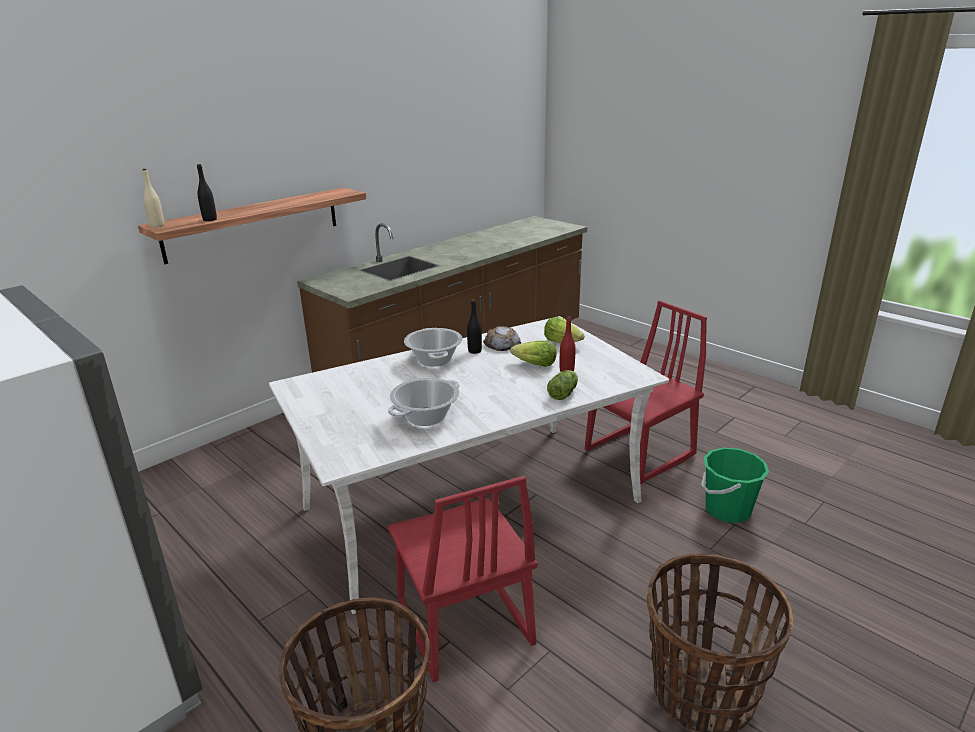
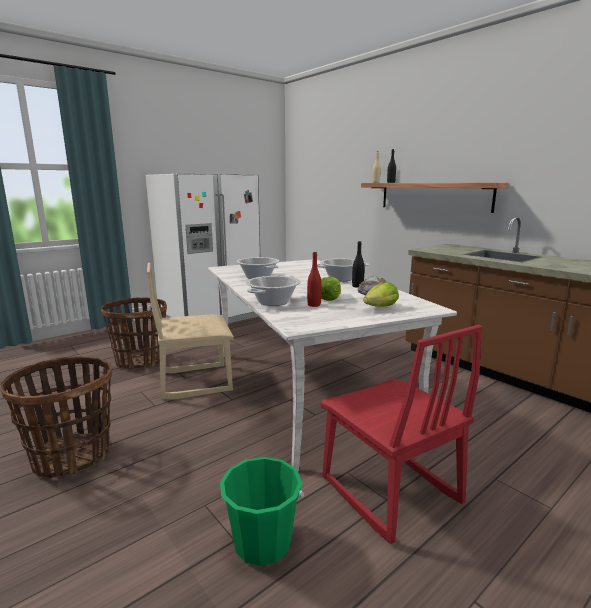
camera: 95 degrees right, 10 degrees down
(462, 623) = (195, 381): red chair -> beige chair
(564, 393) = (273, 302): lettuce -> cooking pot

